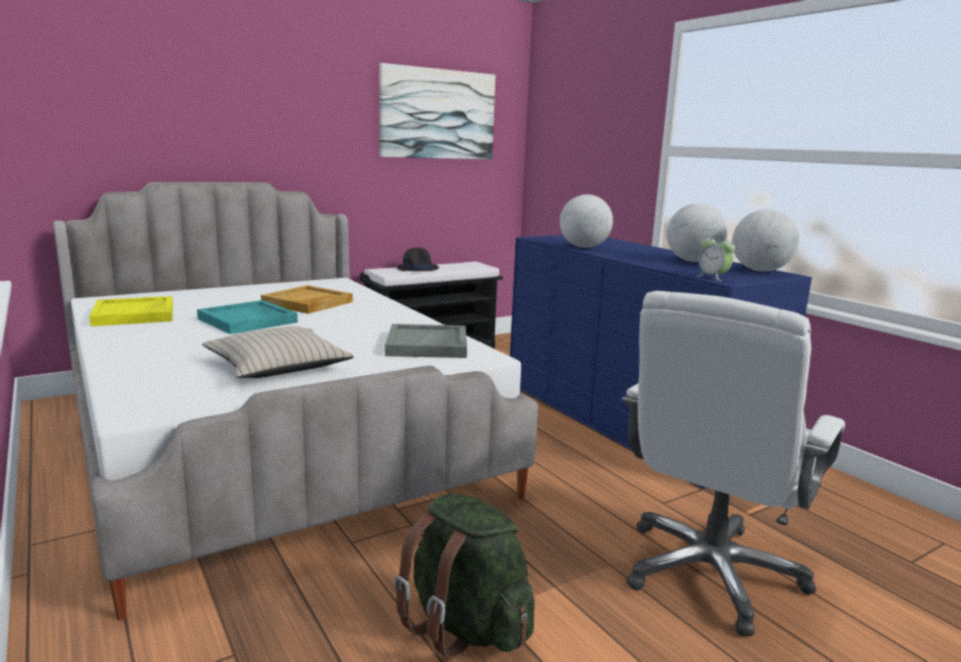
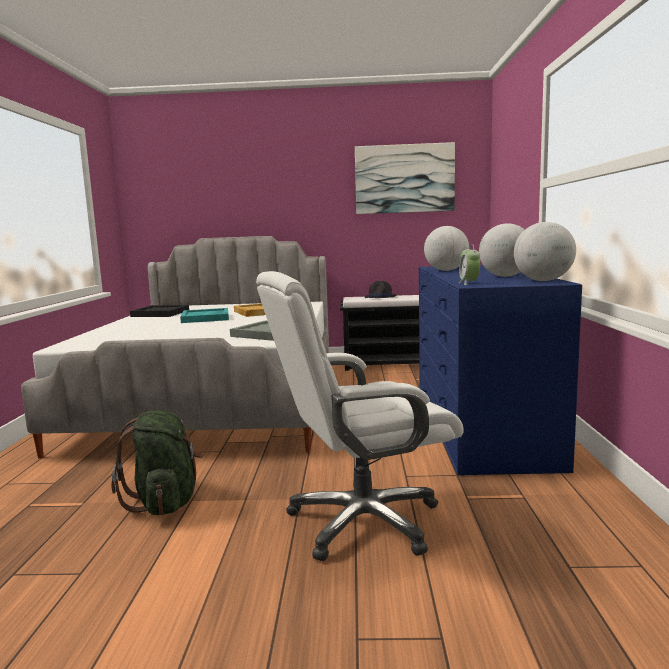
camera: 35 degrees right, 5 degrees down
(135, 315) = (160, 313): yellow tray -> black tray
(278, 366) = (164, 336): beige pillow -> none

